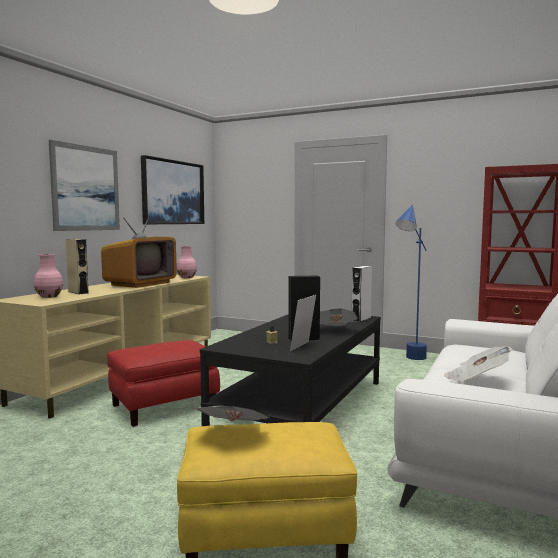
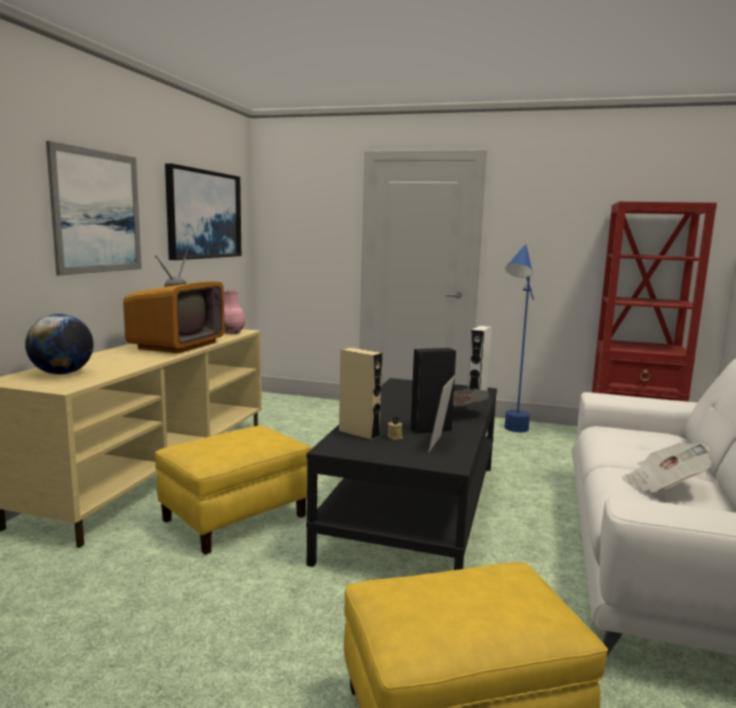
camera: 10 degrees left, 5 degrees up
(49, 296) = (62, 373): pink vase -> globe
(78, 292) = (100, 364): beige speaker -> beige speaker (359, 433)
(164, 406) = (235, 518): red ottoman -> yellow ottoman
(234, 434) = (420, 596): newspaper -> none

